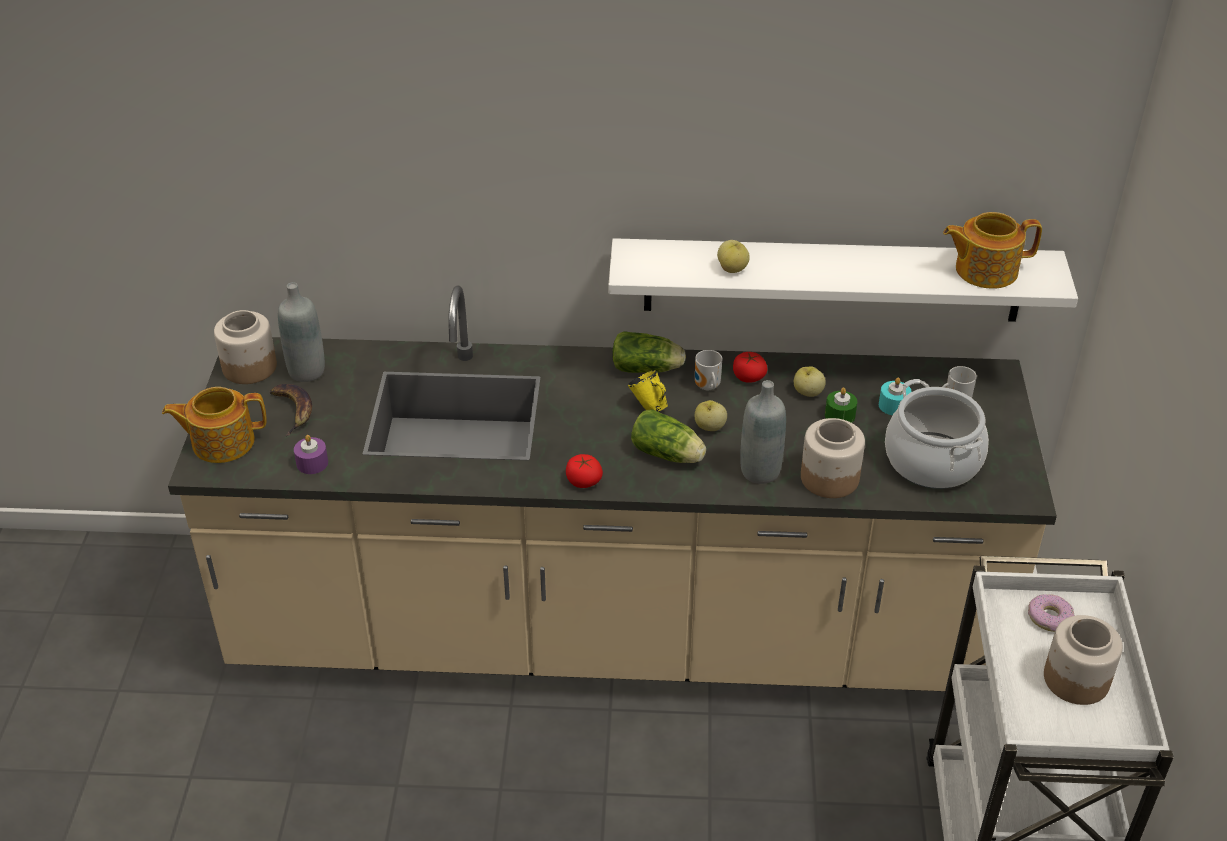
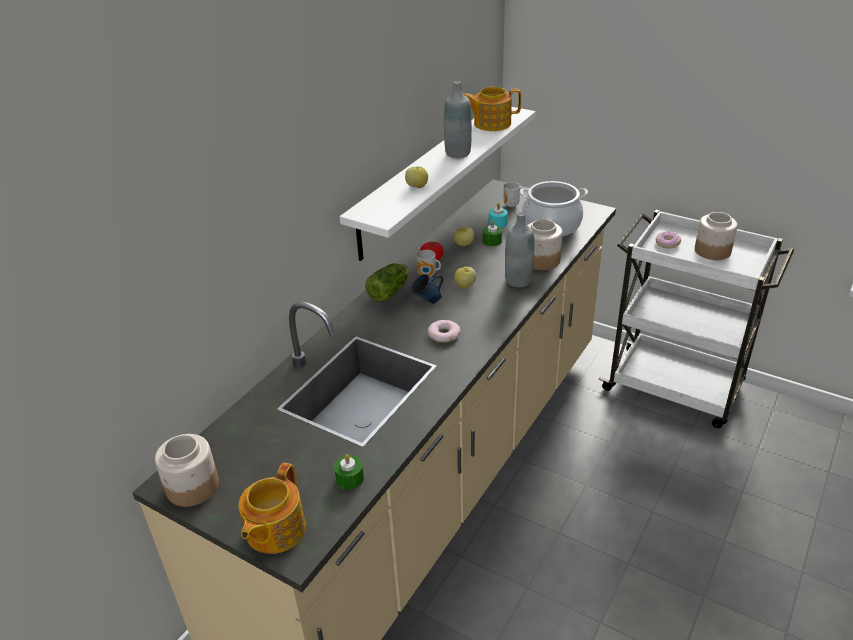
camera: 60 degrees left, 5 degrees down
(293, 410) = (275, 473): banana -> none
(307, 371) = (233, 452): grey bottle -> grey bottle (458, 153)
(312, 463) = (349, 478): purple candle -> green candle
(583, 481) = (476, 348): tomato -> none
(593, 444) = (444, 334): none -> donut
(649, 408) = (428, 302): yellow mug -> blue mug
(669, 455) = (478, 308): lettuce -> none
(984, 270) = (491, 123): teapot -> teapot turned 60 degrees clockwise

